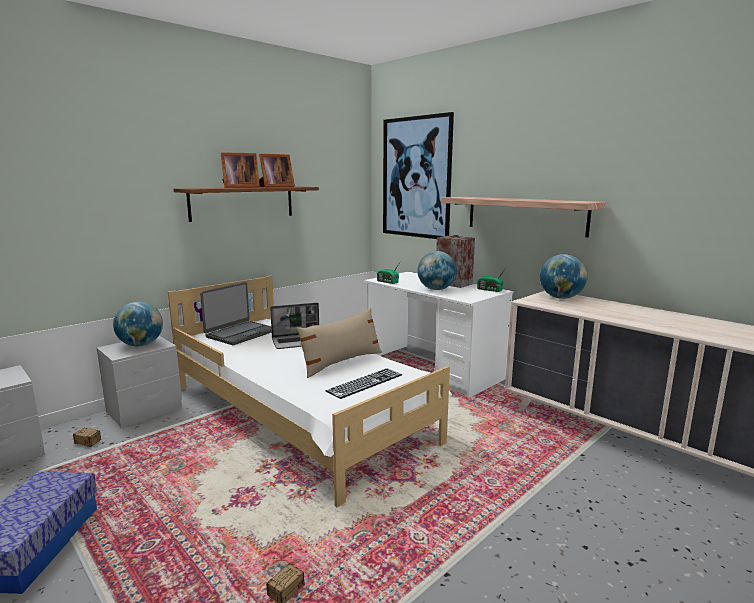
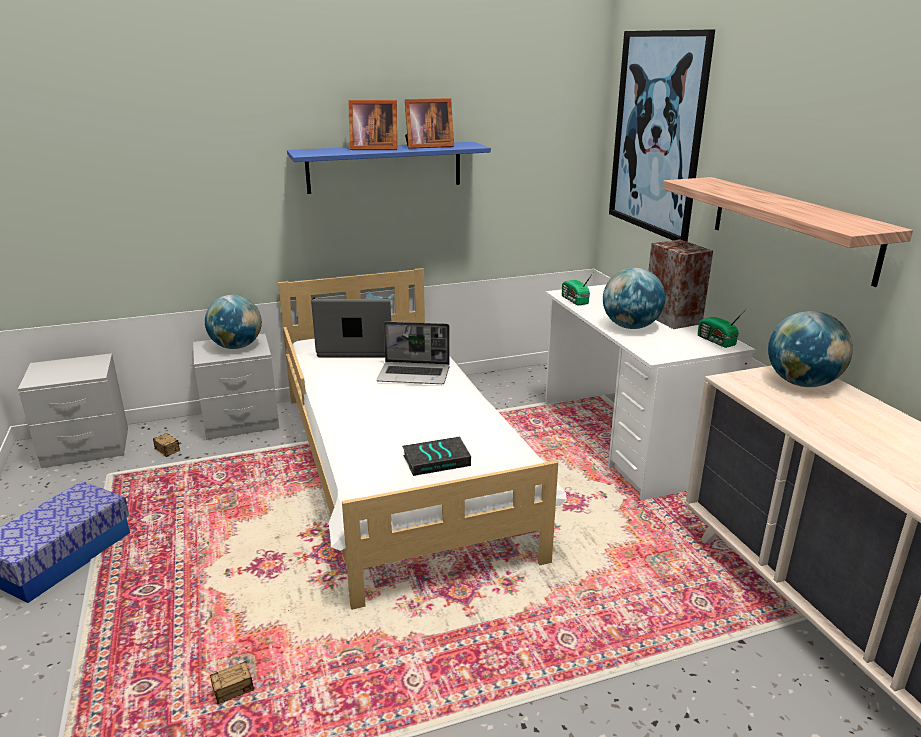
camera: 25 degrees right, 10 degrees up
(240, 334) = (357, 348): laptop -> laptop turned 150 degrees counterclockwise
(243, 203) = (384, 167): brown shelf -> blue shelf
(341, 362) = (437, 419): beige pillow -> none
(365, 383) = (437, 460): keyboard -> book

